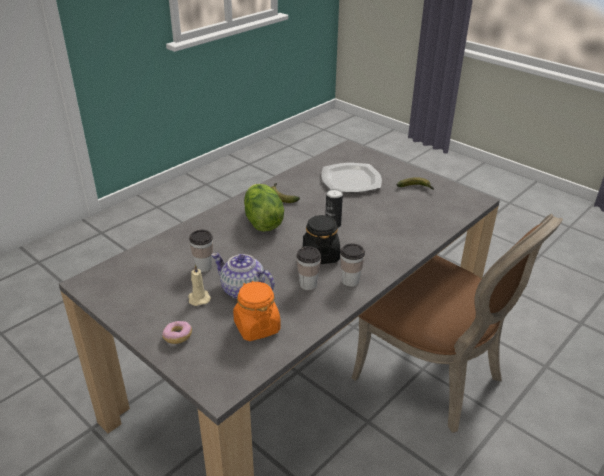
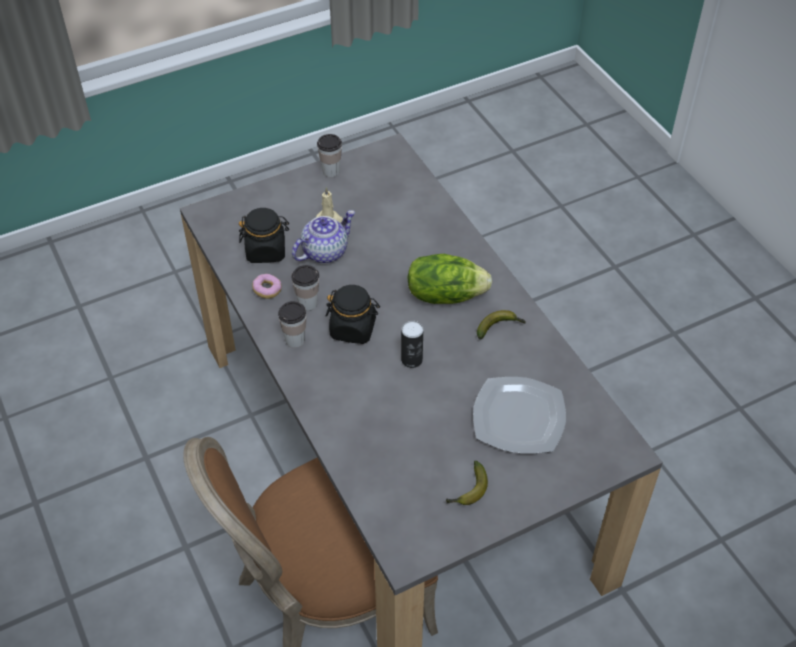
camera: 110 degrees right, 15 degrees up
(178, 337) = (282, 198): donut -> donut (267, 290)
(204, 267) = (378, 230): cup -> cup (331, 171)
(256, 327) = (266, 251): orange jar -> black jar

